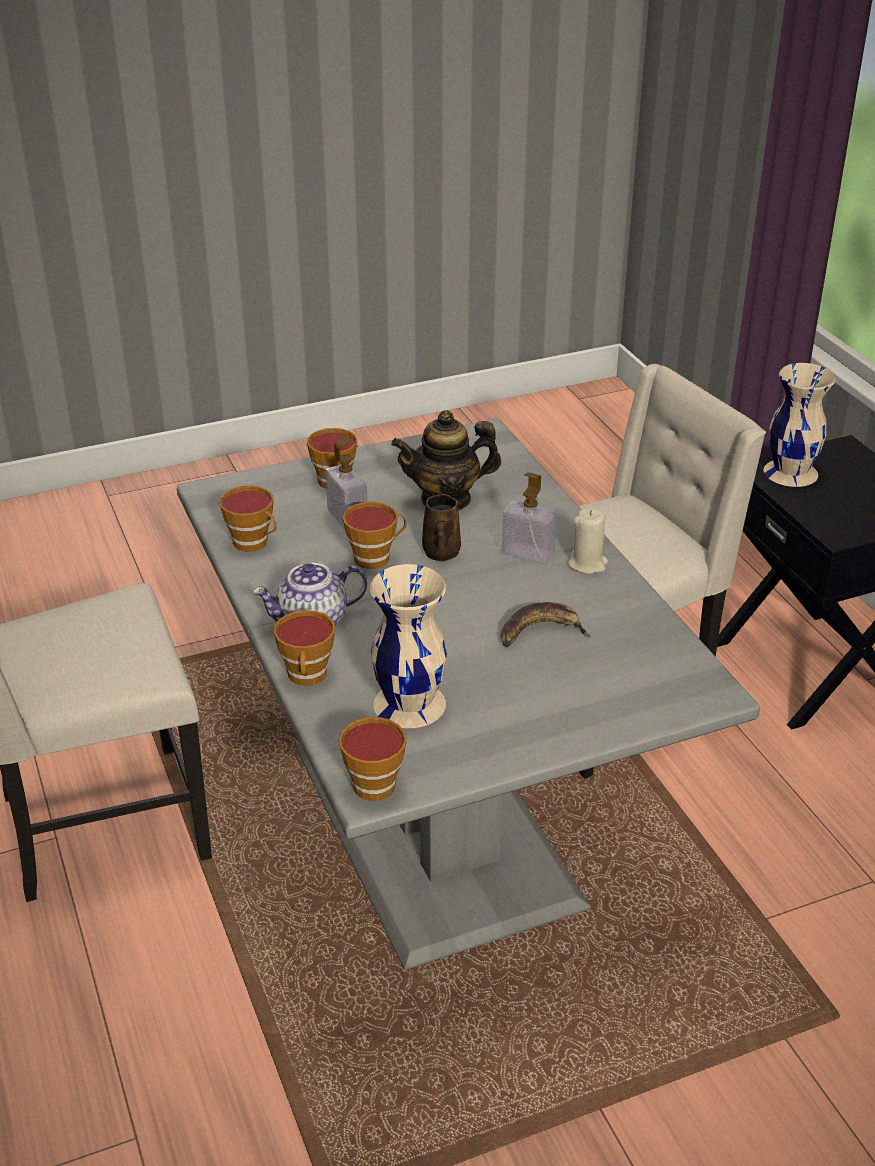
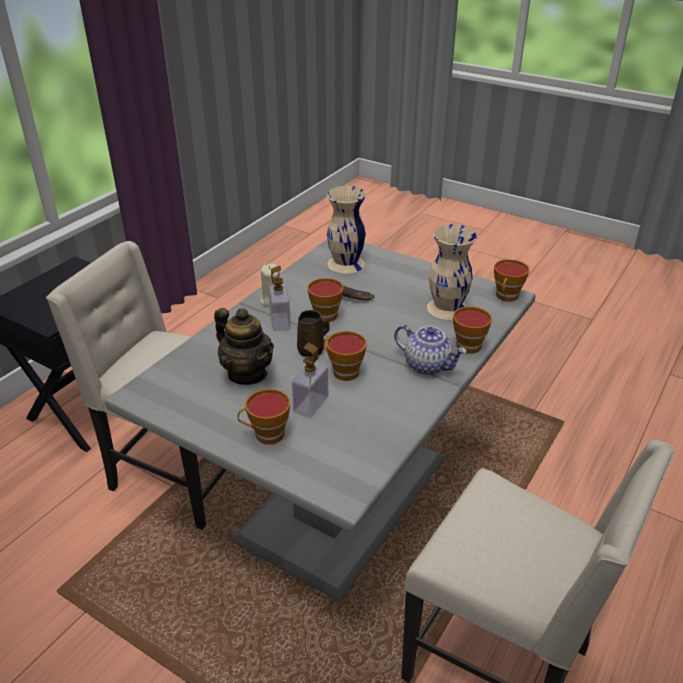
camera: 125 degrees left, 0 degrees up
(254, 543) = (384, 430): cup -> cup (325, 314)
(790, 472) = (49, 313): beige vase -> beige vase (345, 264)

